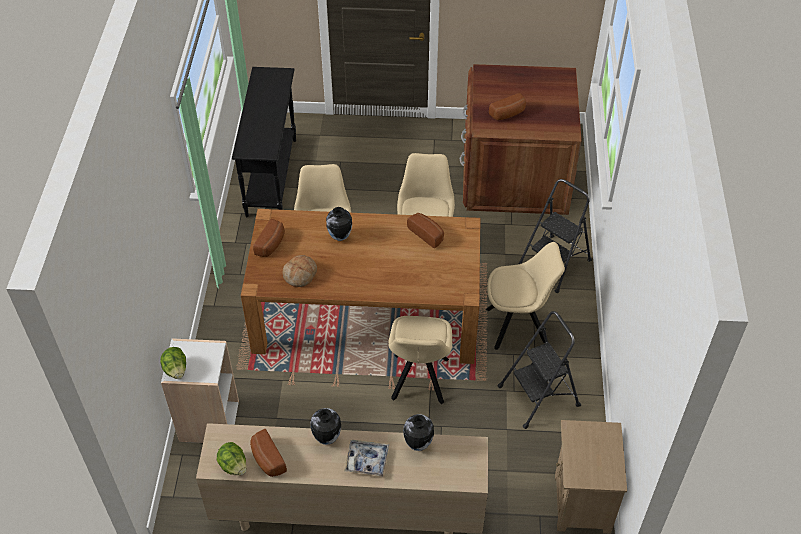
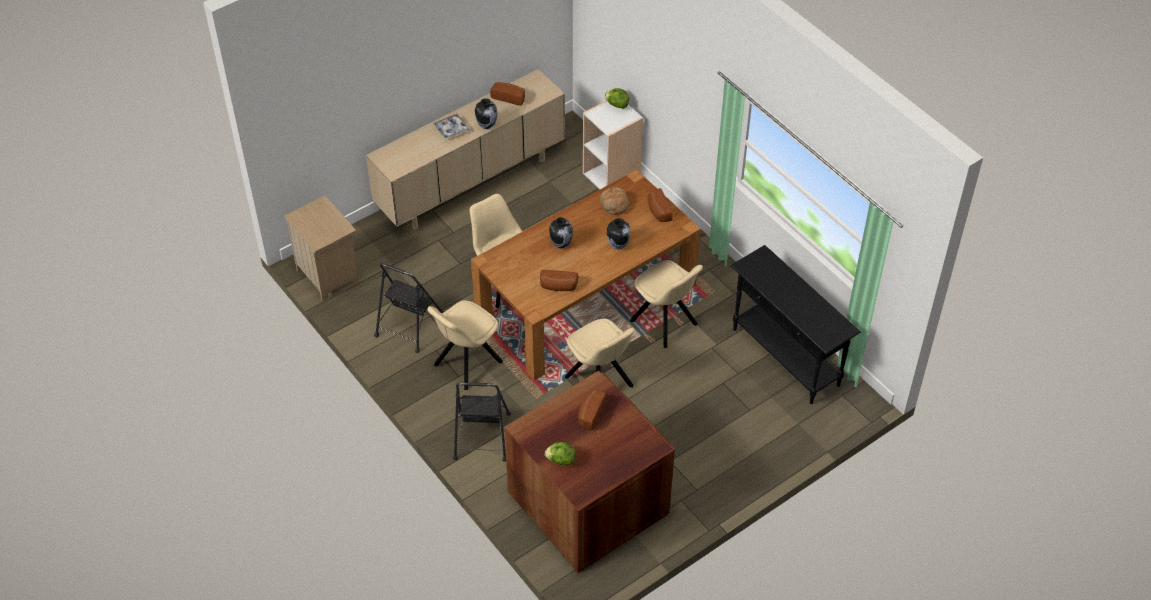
camera: 140 degrees right, 0 degrees up
(233, 466) = (524, 84): lettuce -> lettuce (560, 460)
(417, 444) = (430, 153): vase -> vase (561, 244)

